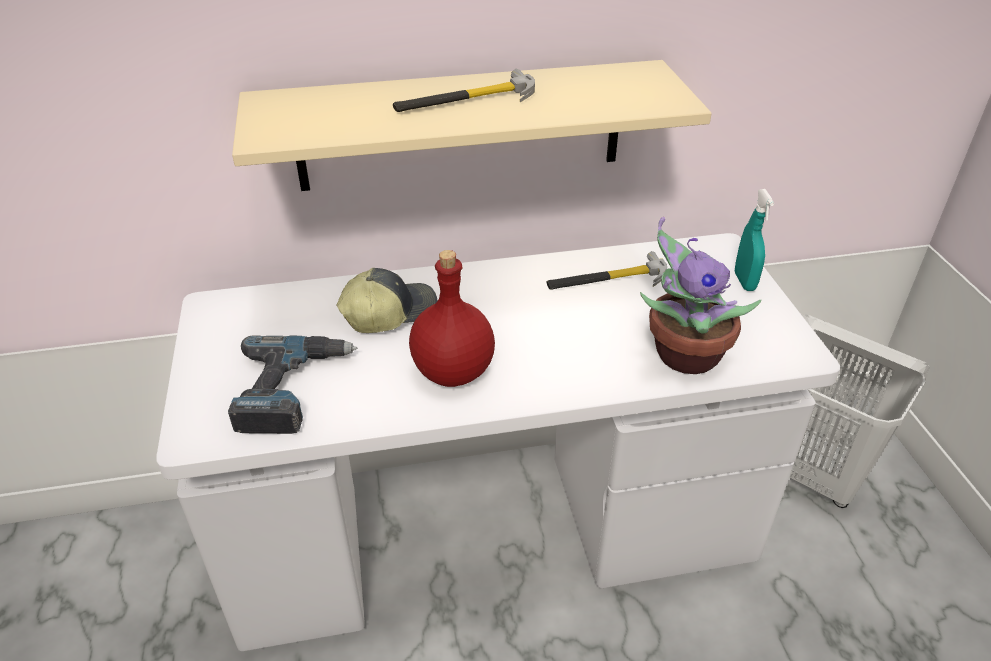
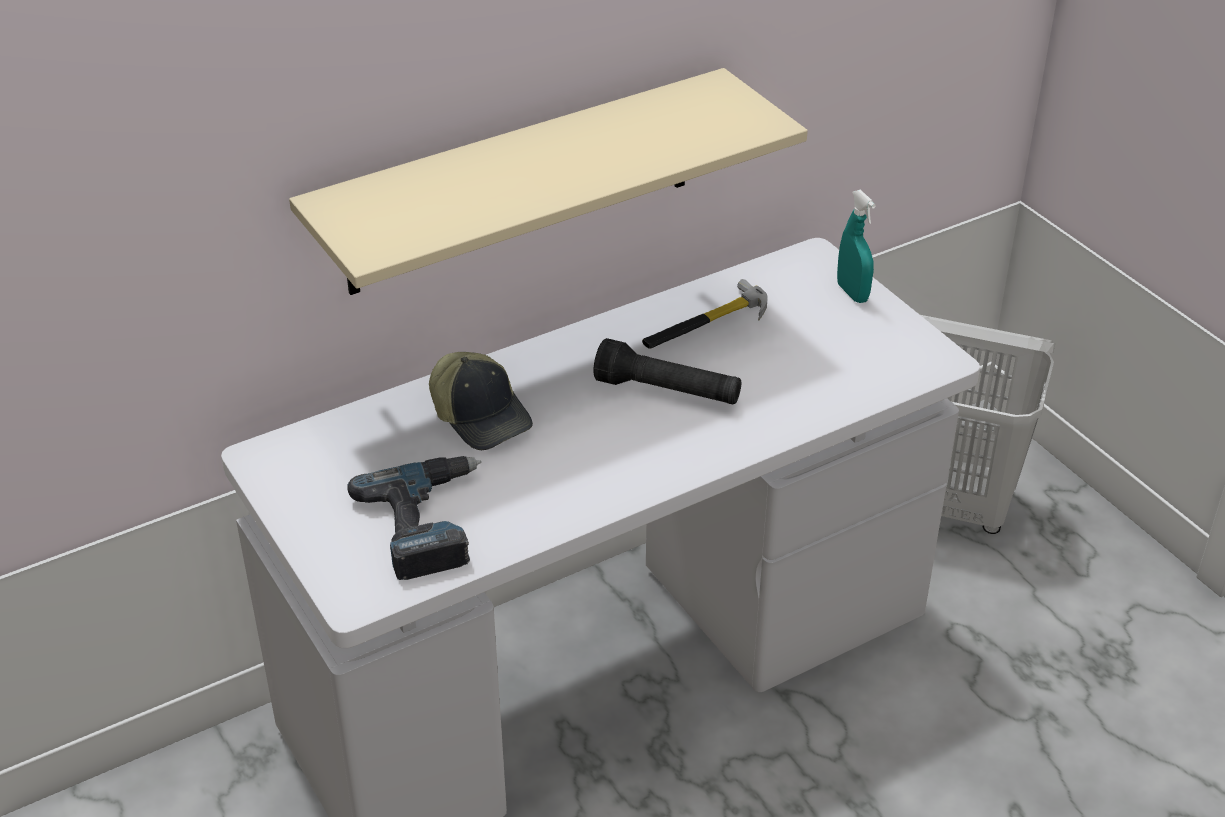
camera: 20 degrees left, 0 degrees up
(389, 312) = (482, 416): cap -> cap turned 105 degrees clockwise
(451, 372) = (592, 464): red bottle -> none
(466, 101) = (552, 162): hammer -> none
(547, 327) = (668, 392): none -> black flashlight
(682, 355) = (822, 389): potted plant -> none

